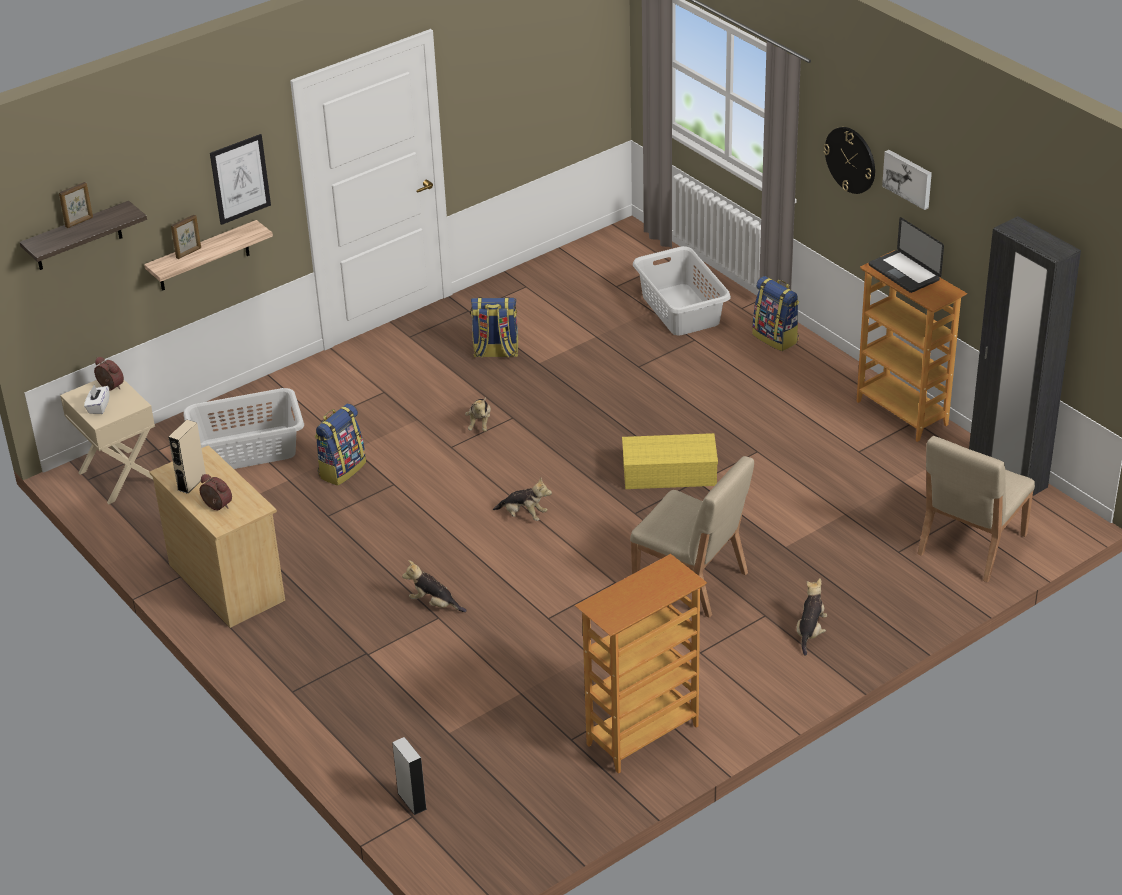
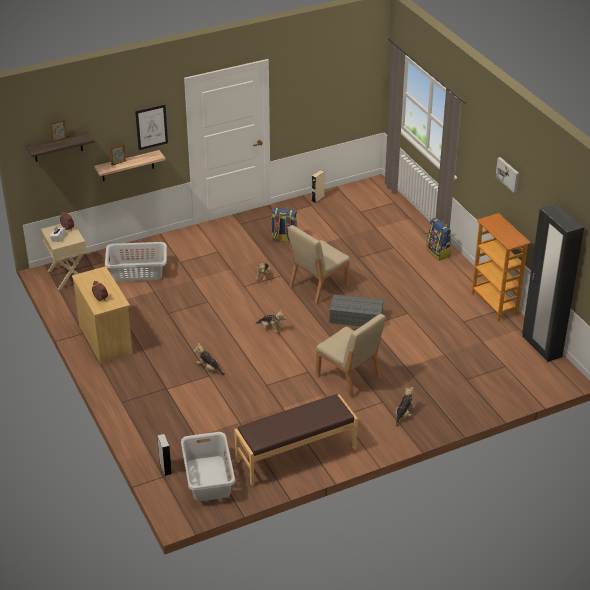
camera: 10 degrees right, 0 degrees up
(192, 482) = (91, 284): beige speaker -> beige speaker (317, 199)
(341, 469) = (183, 290): backpack -> none
(643, 736) = (296, 455): bookcase -> brown bench
(670, 472) = (357, 317): yellow storage box -> grey storage box
(681, 309) = (391, 229): grey laundry basket -> grey laundry basket (209, 478)
(850, 159) = (482, 159): wall clock -> none
(904, 273) = (500, 226): laptop -> none
(971, 545) = (508, 382): beige chair -> beige chair (318, 286)

